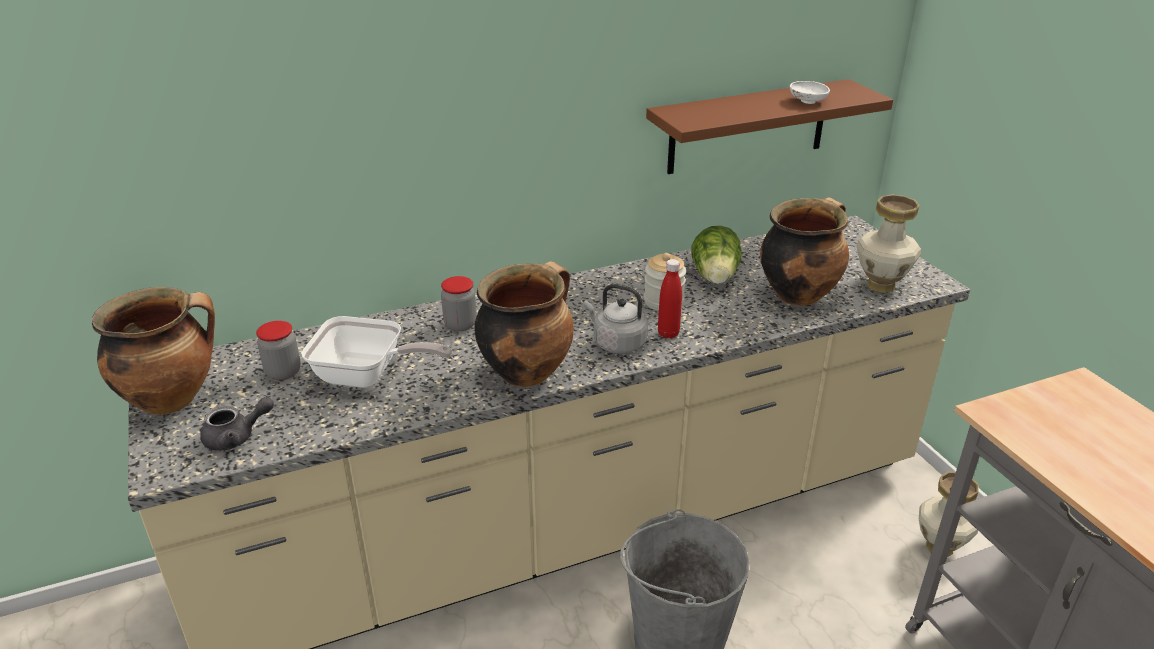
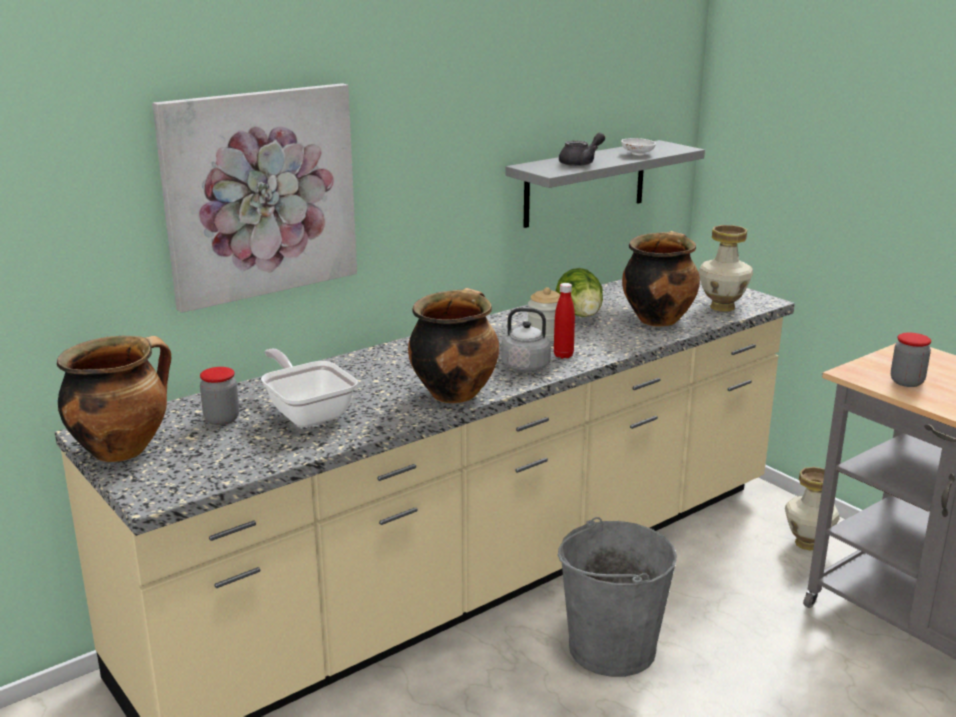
camera: 15 degrees left, 10 degrees down
(236, 437) = (210, 467): grey teapot -> grey teapot (581, 163)
(344, 137) = (259, 194): none -> picture
(368, 376) = (307, 412): frying pan -> frying pan turned 120 degrees counterclockwise
(460, 324) = (370, 369): jar -> jar (906, 382)
(748, 127) = (585, 183): brown shelf -> grey shelf

